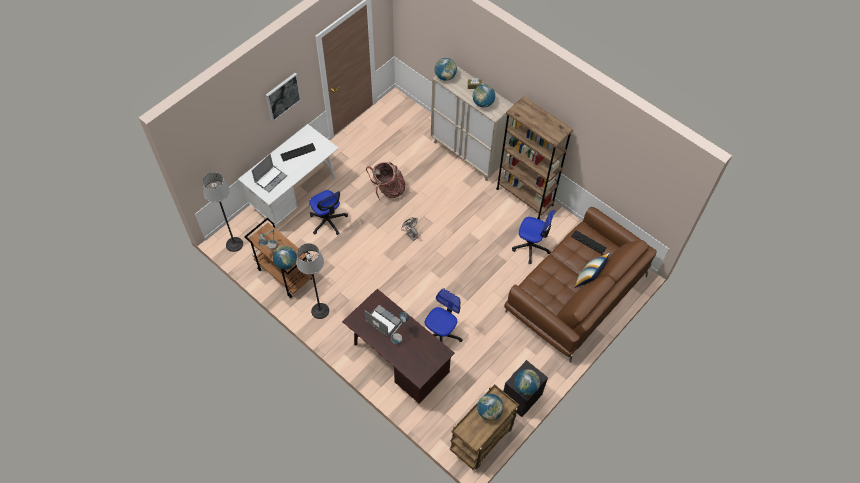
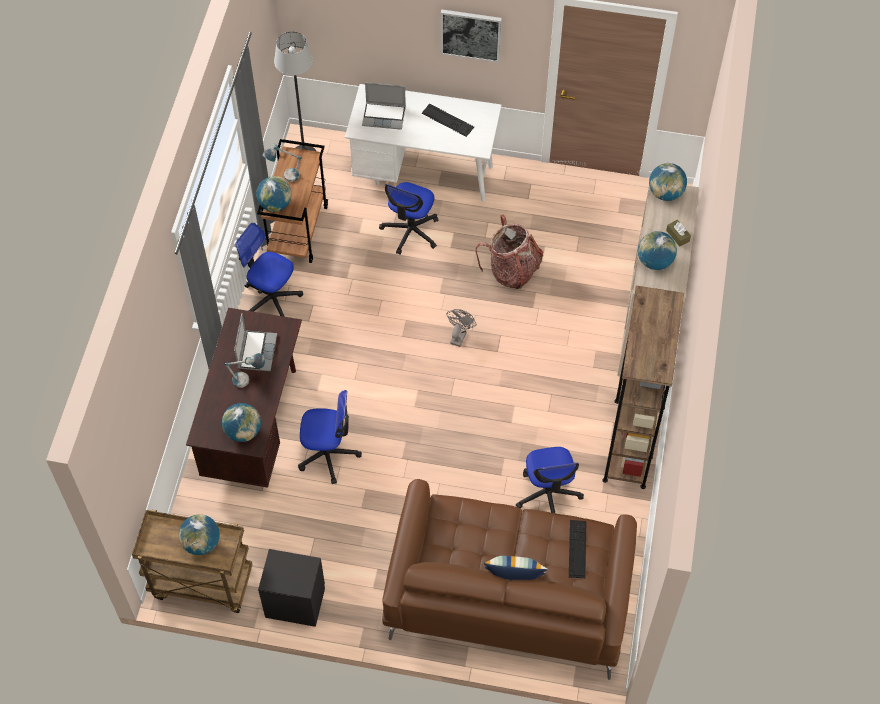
camera: 60 degrees right, 0 degrees up
(320, 310) = (271, 298): floor lamp -> office chair
(525, 387) = (278, 577): globe -> globe (243, 431)

